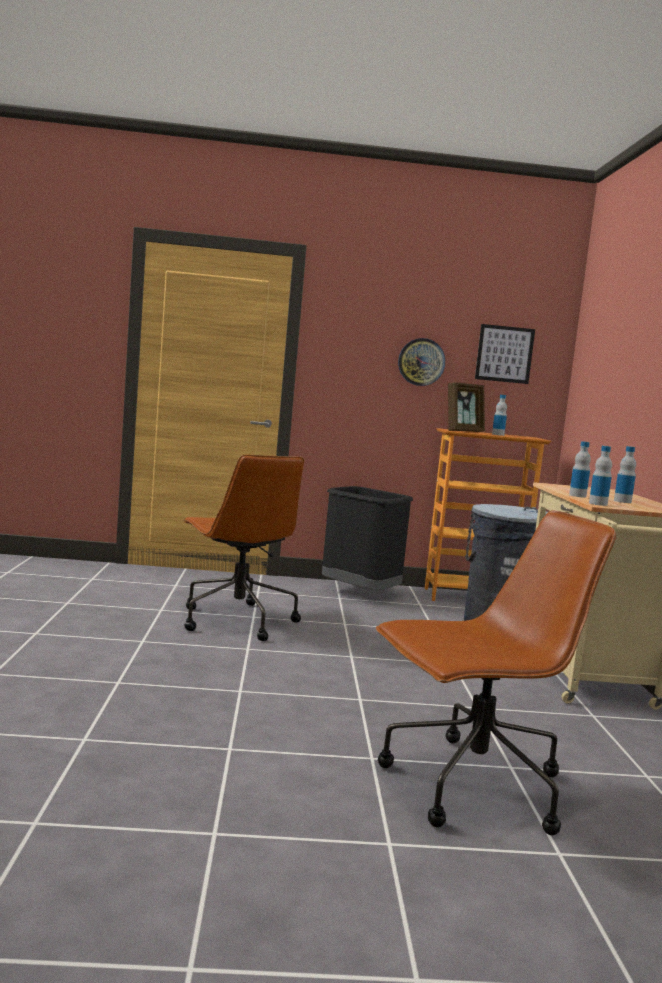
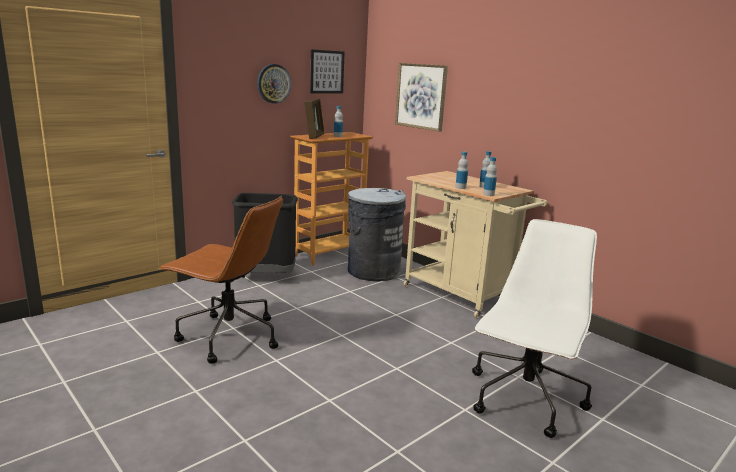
camera: 40 degrees left, 10 degrees up
(471, 786) = (524, 400): brown office chair -> white office chair
(612, 383) = (421, 96): none -> picture

